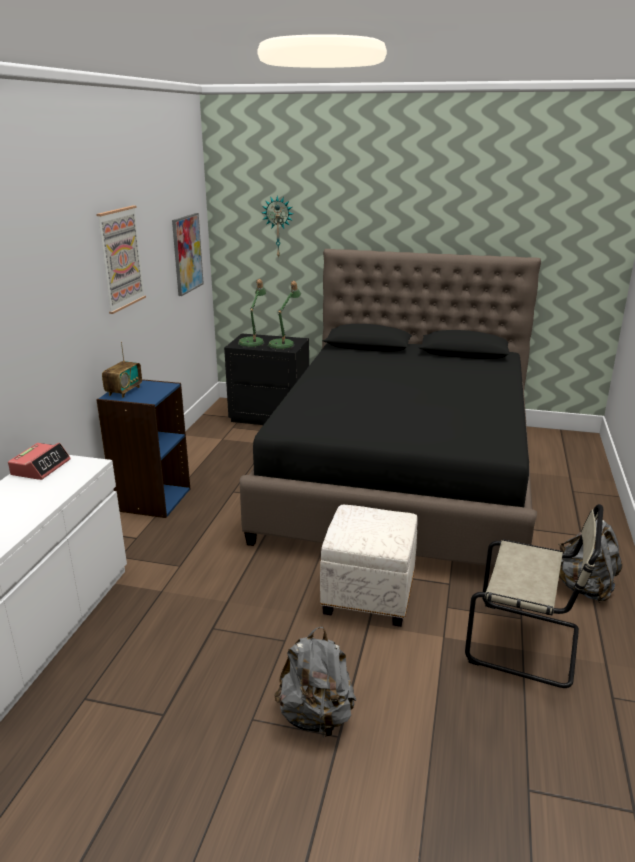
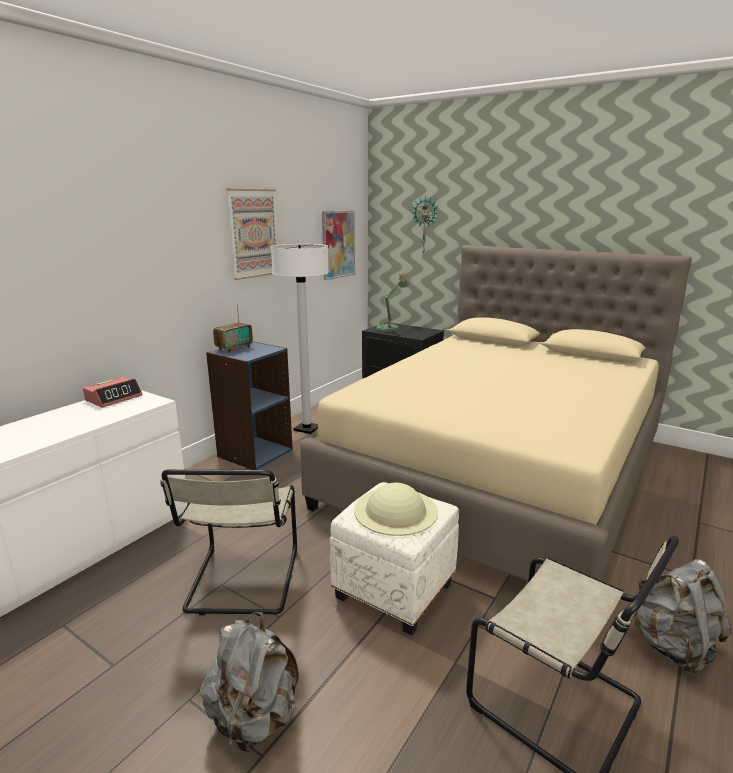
camera: 20 degrees right, 5 degrees down
(190, 464) = (307, 429): none -> white floor lamp
(231, 622) = (242, 583): none -> beige chair
(284, 344) = (416, 333): table lamp -> none
(371, 526) = (395, 510): none -> beige hat
(402, 477) = (499, 473): black bed -> beige bed

